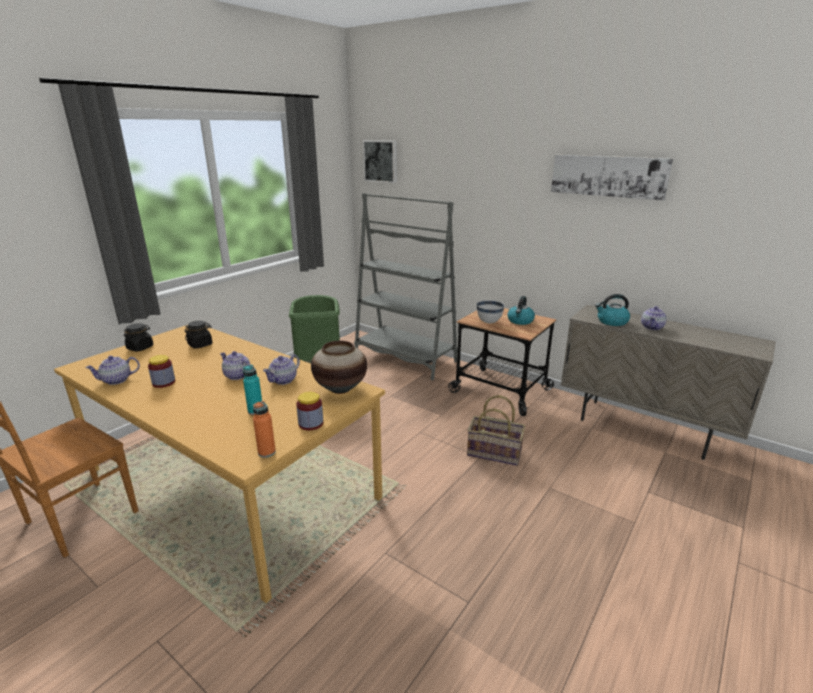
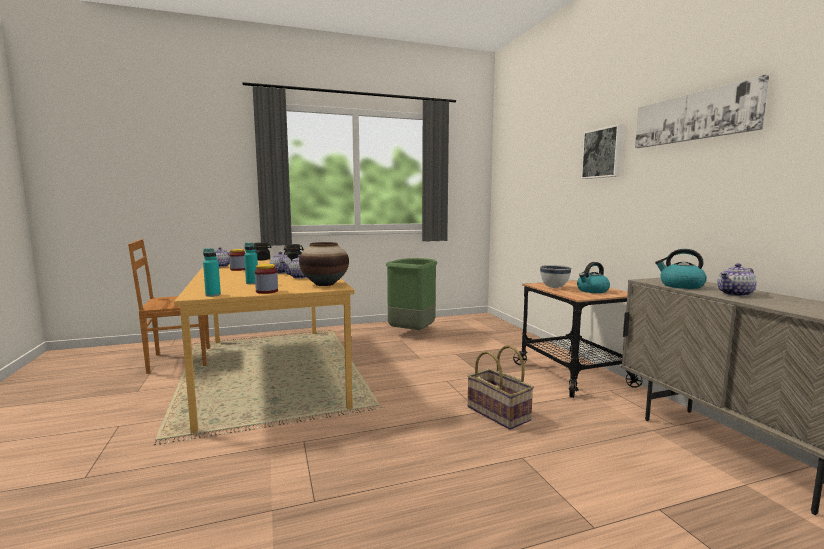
camera: 35 degrees right, 15 degrees down
(266, 452) = (213, 295): orange bottle -> turquoise bottle
(381, 161) = (509, 152): picture -> picture (603, 153)
(405, 358) = (504, 335): grey bookcase -> none

